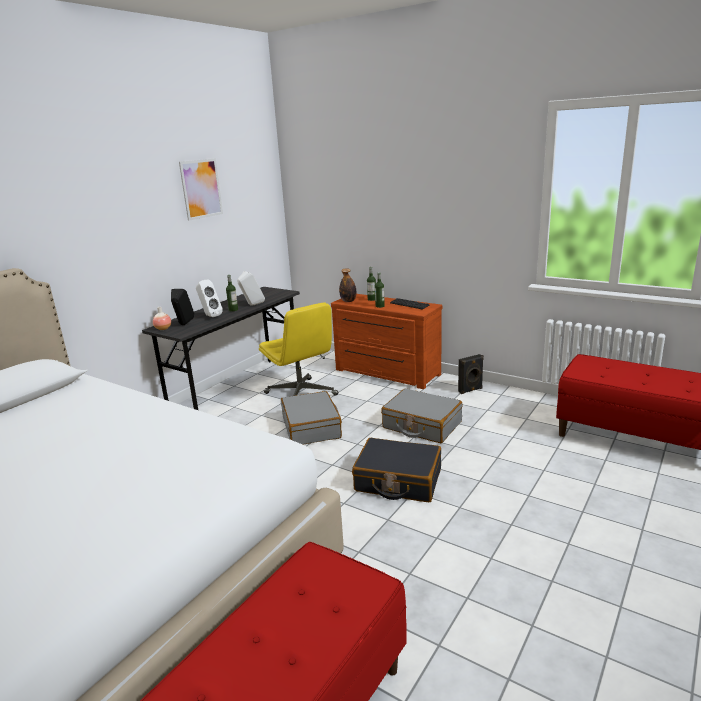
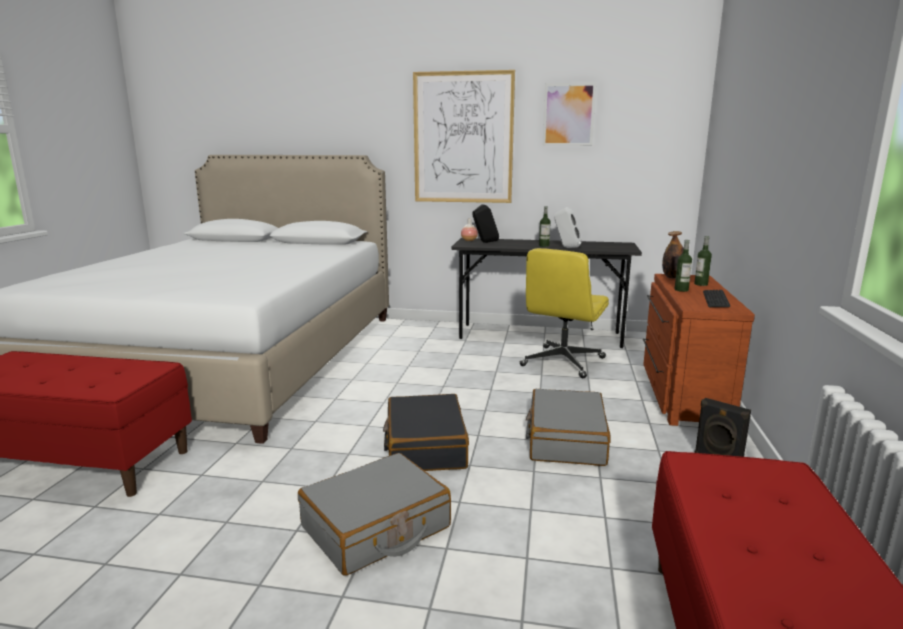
camera: 65 degrees right, 5 degrees down
(119, 225) = (463, 138): none -> picture
(210, 316) = (516, 244): white speaker -> none
(311, 427) = (498, 382): grey suitcase -> grey suitcase (376, 528)

